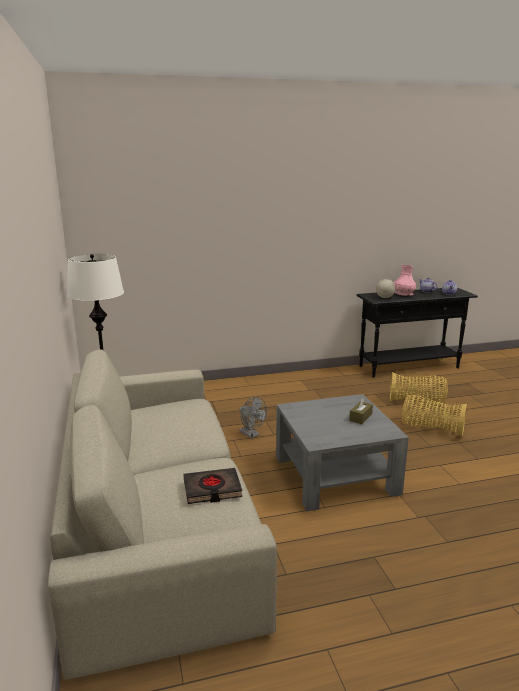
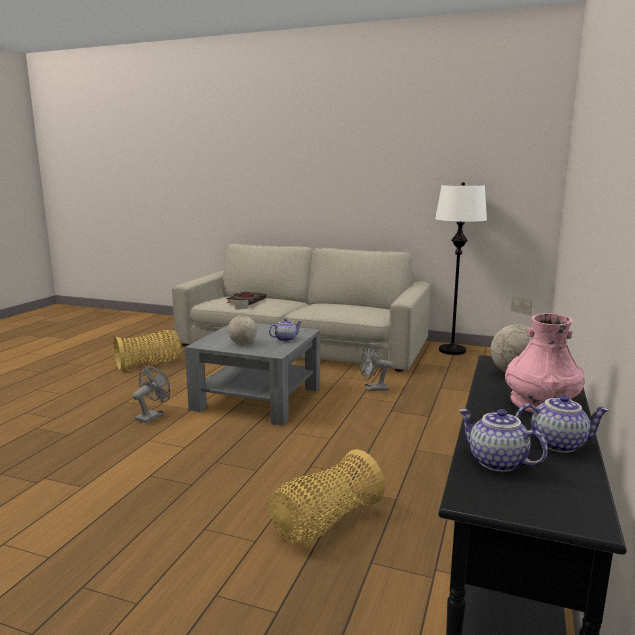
camera: 125 degrees right, 5 degrees down
(323, 407) = (285, 339): none -> teapot
(360, 417) = (243, 343): brown tissue box -> globe
(431, 428) = (245, 485): basket -> basket (149, 364)
(437, 506) = (152, 416): none -> grey fan

